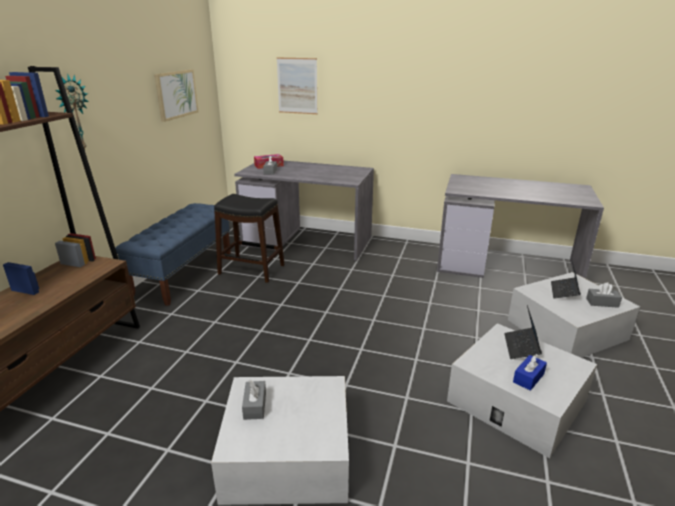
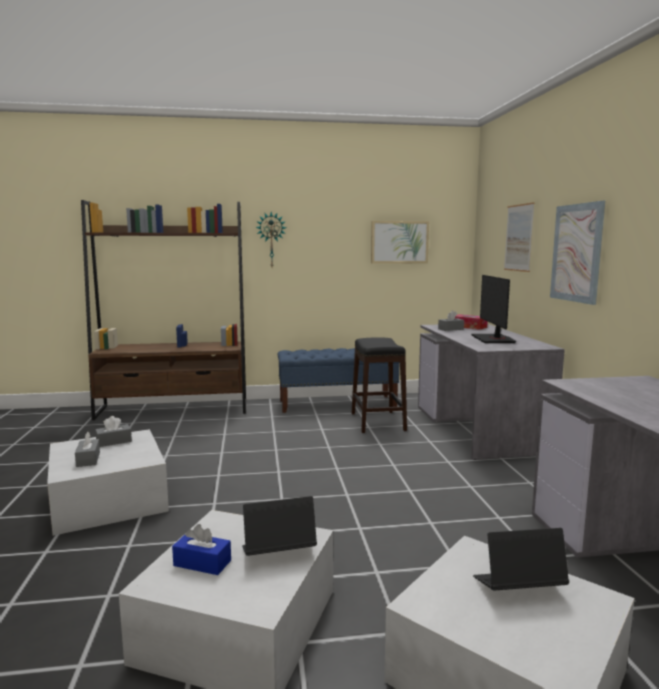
camera: 65 degrees right, 15 degrees down
(324, 172) = (493, 339): none -> monitor
(375, 101) = (576, 253): none -> picture
(602, 303) = (528, 640): grey tissue box -> grey tissue box (88, 459)

